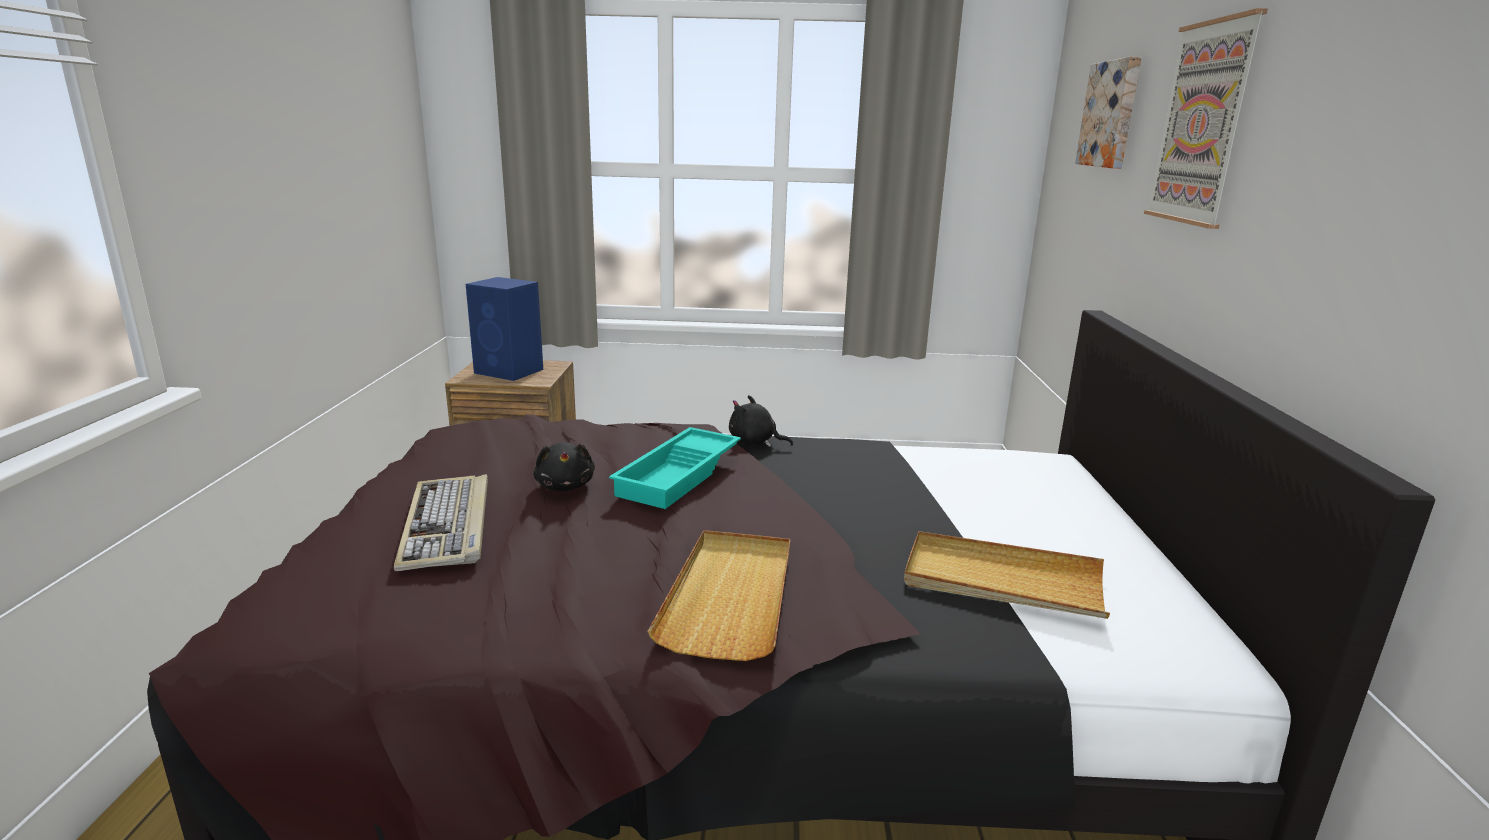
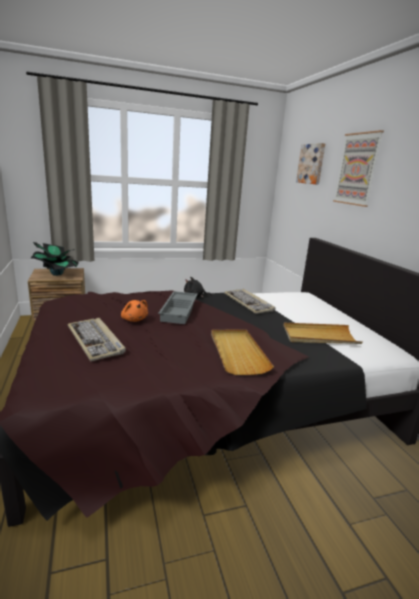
camera: 20 degrees left, 0 degrees up
(510, 371) = (57, 274): blue speaker -> potted plant
(565, 486) = (134, 319): black plush toy -> orange plush toy
(680, 475) = (180, 311): turquoise tray -> grey tray
(876, 471) = (249, 303): none -> keyboard

